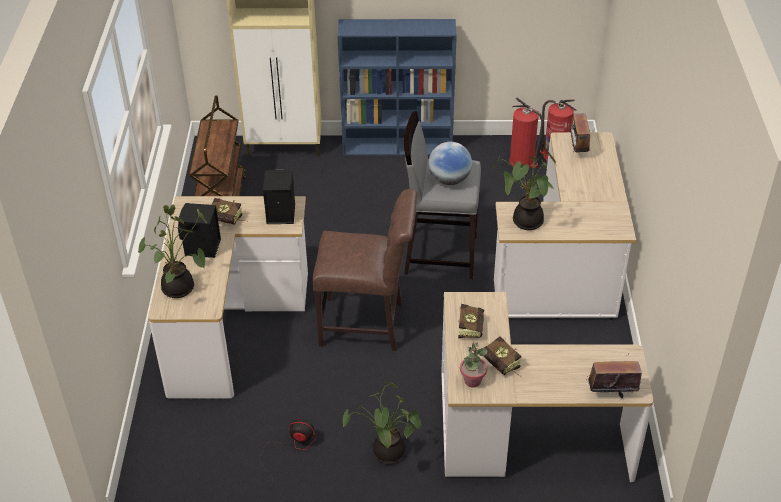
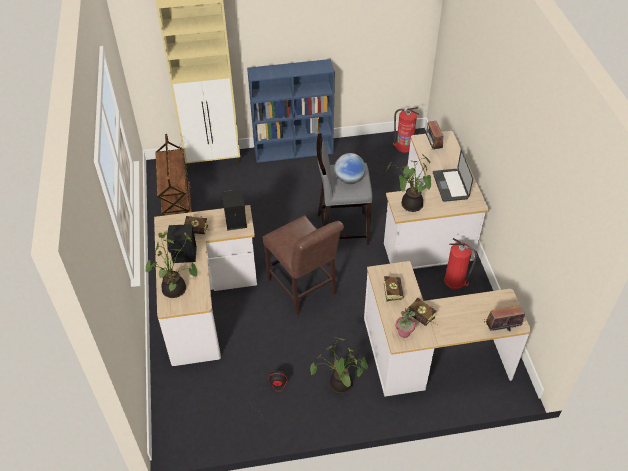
camera: 10 degrees left, 5 degrees up
(367, 325) = (303, 289): brown chair -> brown chair turned 60 degrees clockwise
(522, 162) = (382, 153): fire extinguisher -> fire extinguisher (455, 281)
(589, 203) = (450, 185): none -> laptop

